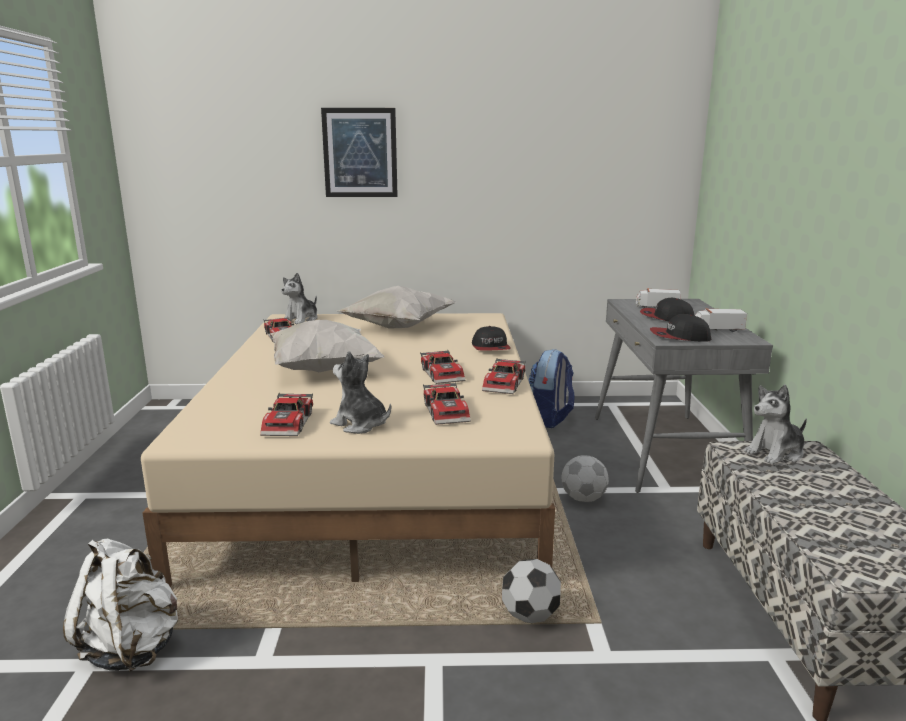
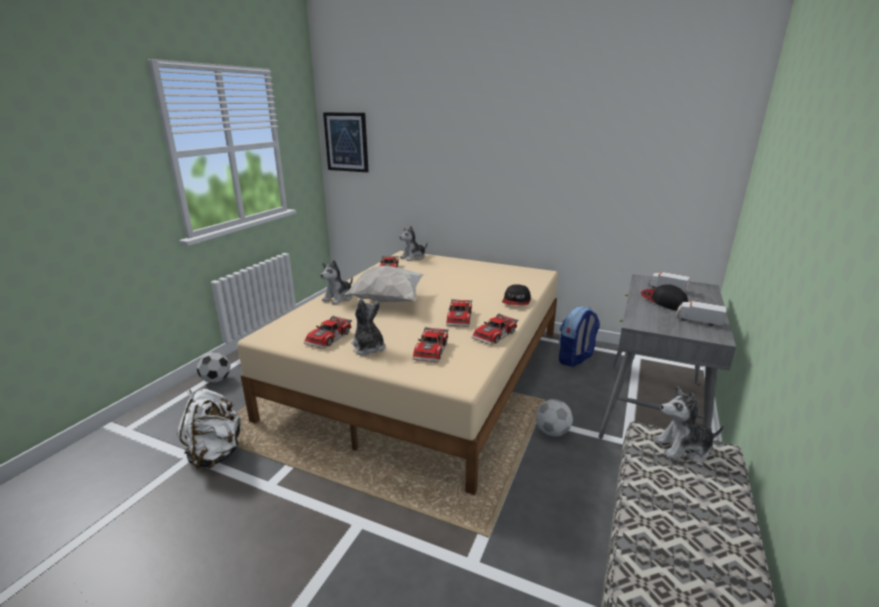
camera: 25 degrees right, 5 degrees up
(246, 378) = (339, 298): none -> plush toy
(360, 153) = (463, 143): picture -> picture (346, 142)
(397, 327) = (468, 273): white pillow -> none
(530, 615) = (444, 513): football -> football (216, 380)
(679, 337) = (652, 322): cap -> none

